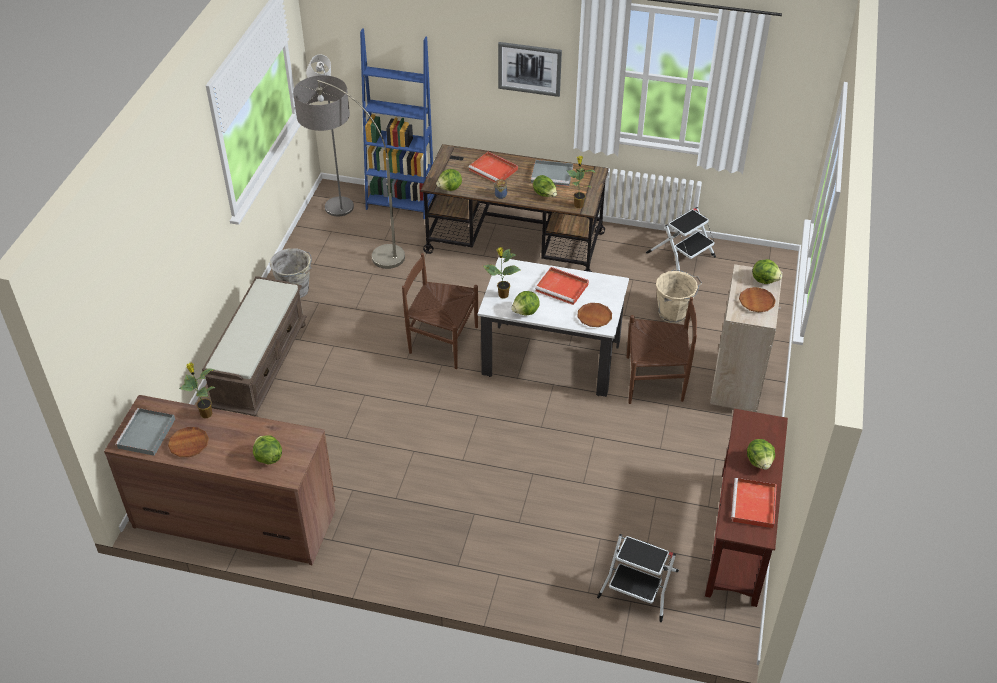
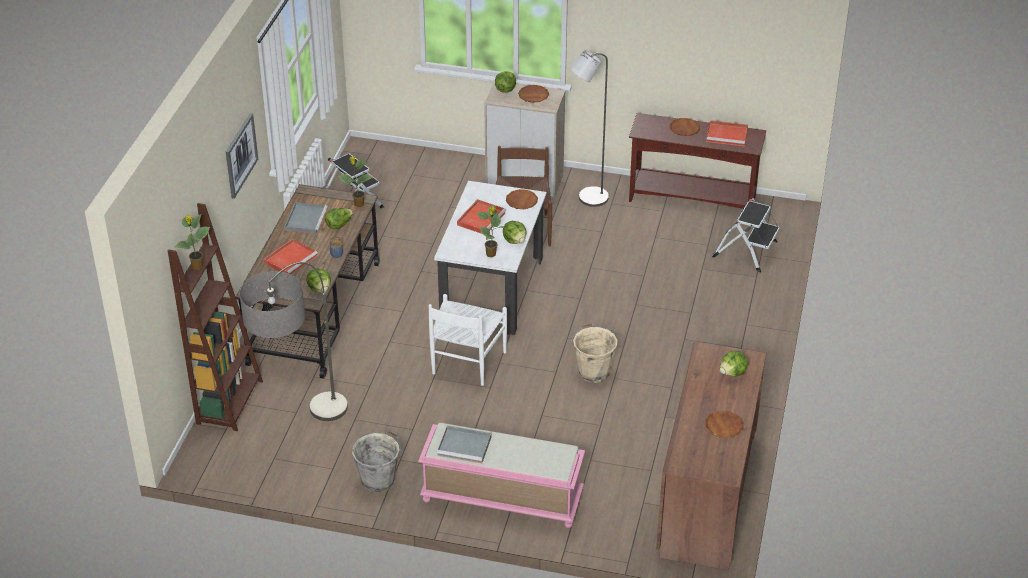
camera: 90 degrees left, 5 degrees down
(146, 434) = (715, 457): grey tray -> grey tray (465, 446)
(205, 414) = (684, 420): potted plant -> potted plant (197, 267)
(260, 366) = (501, 498): brown bench -> pink bench
(337, 203) = (221, 456): grey floor lamp -> grey floor lamp (588, 199)
(400, 203) = (229, 402): blue bookcase -> brown bookcase
(442, 341) = (466, 363): brown chair -> white chair
(674, 313) = (432, 213): beige bucket -> beige bucket (593, 371)
(759, 462) = (684, 129): lettuce -> brown plate

